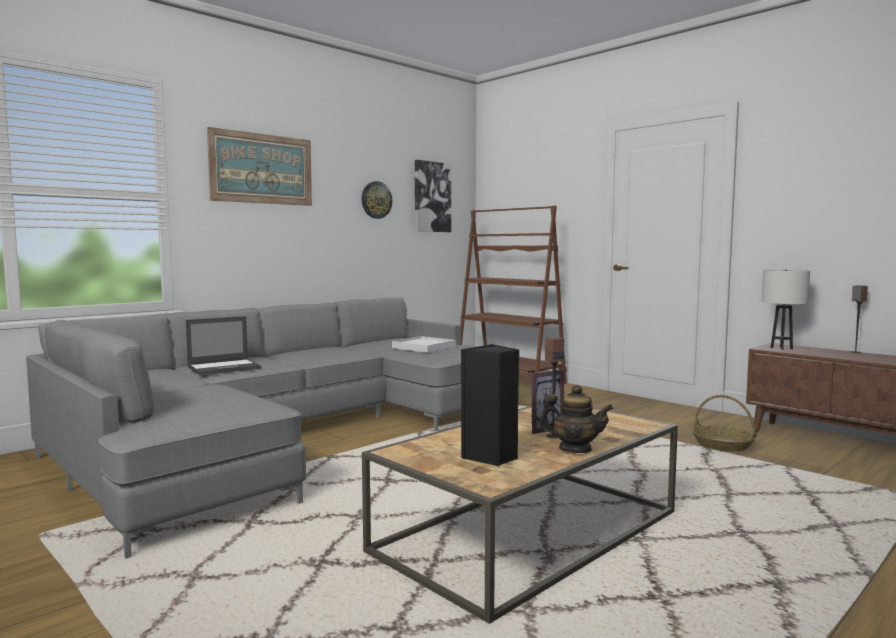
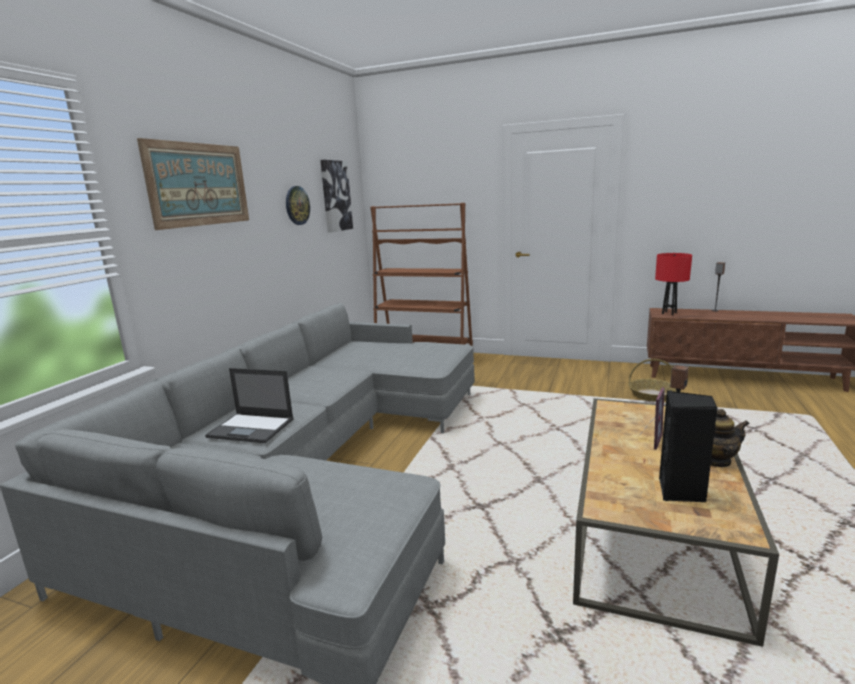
camera: 25 degrees left, 10 degrees up
(225, 367) = (252, 428): laptop -> laptop turned 75 degrees clockwise
(424, 347) = (397, 353): white tray -> none
(781, 348) = (669, 313): white table lamp -> red table lamp

